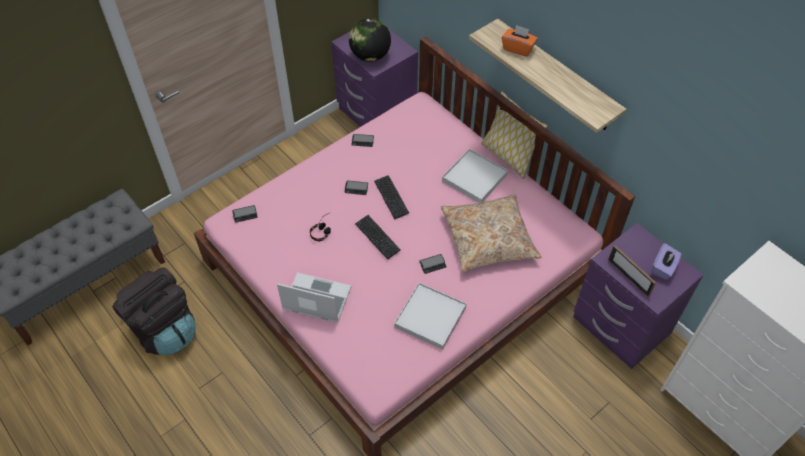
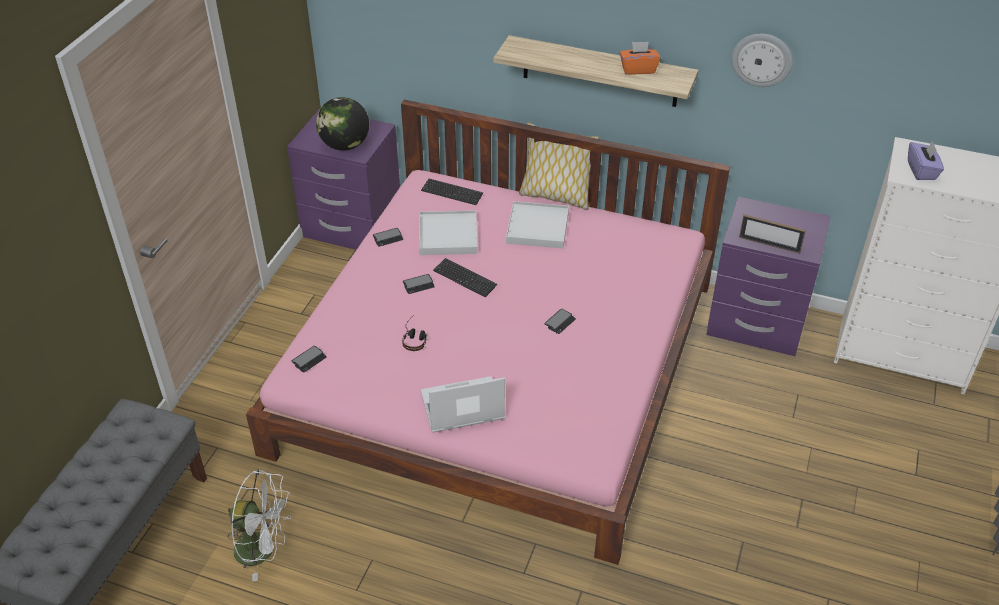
camera: 30 degrees left, 10 degrees down
(164, 329) = (263, 550): black backpack -> white fan
(377, 237) = (481, 321): keyboard -> keyboard (452, 193)
(430, 317) = (597, 370): white tray -> white tray (448, 235)
(488, 239) = (597, 276): beige pillow -> none
(518, 48) = (553, 53): orange tissue box -> orange tissue box (638, 69)
(663, 268) = (792, 224): purple tissue box -> purple tissue box (922, 171)
(676, 123) = (762, 59): none -> wall clock

